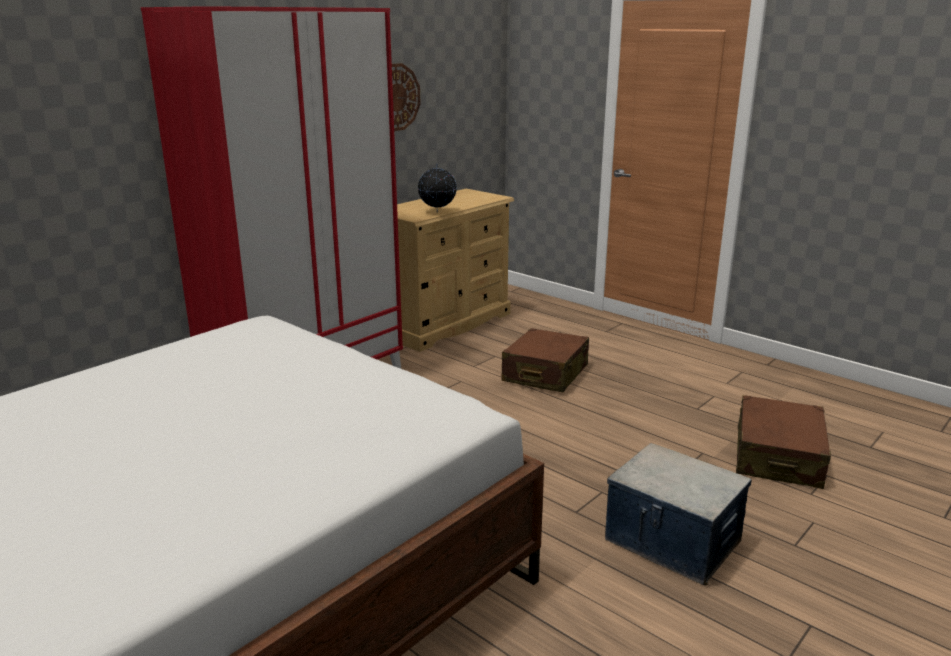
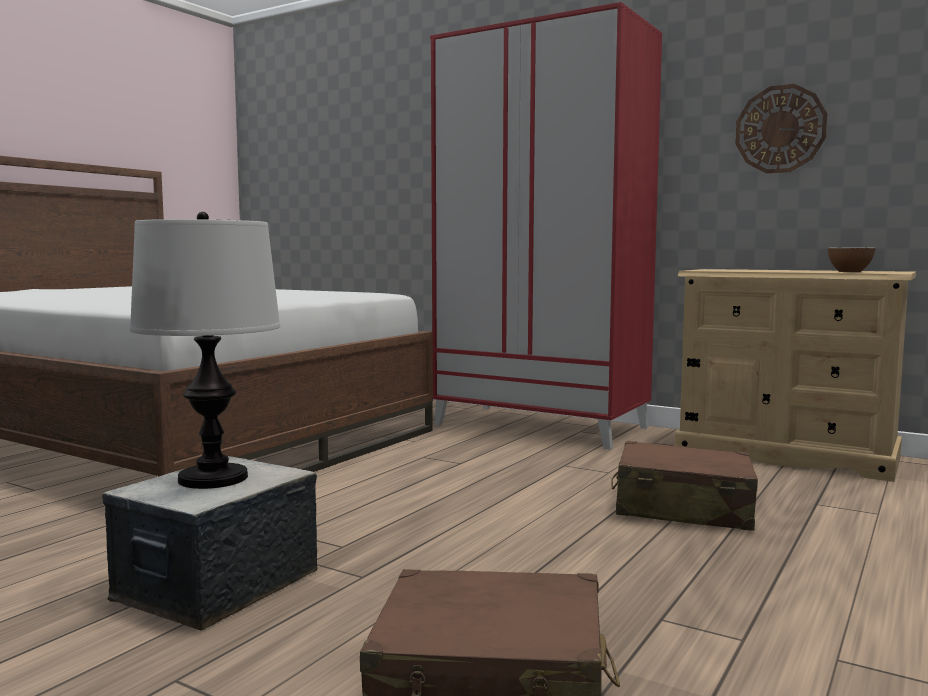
camera: 80 degrees right, 15 degrees down
(437, 212) = (742, 270): globe -> none
(477, 200) = (849, 272): none -> brown bowl
(676, 478) = (212, 479): none -> table lamp

